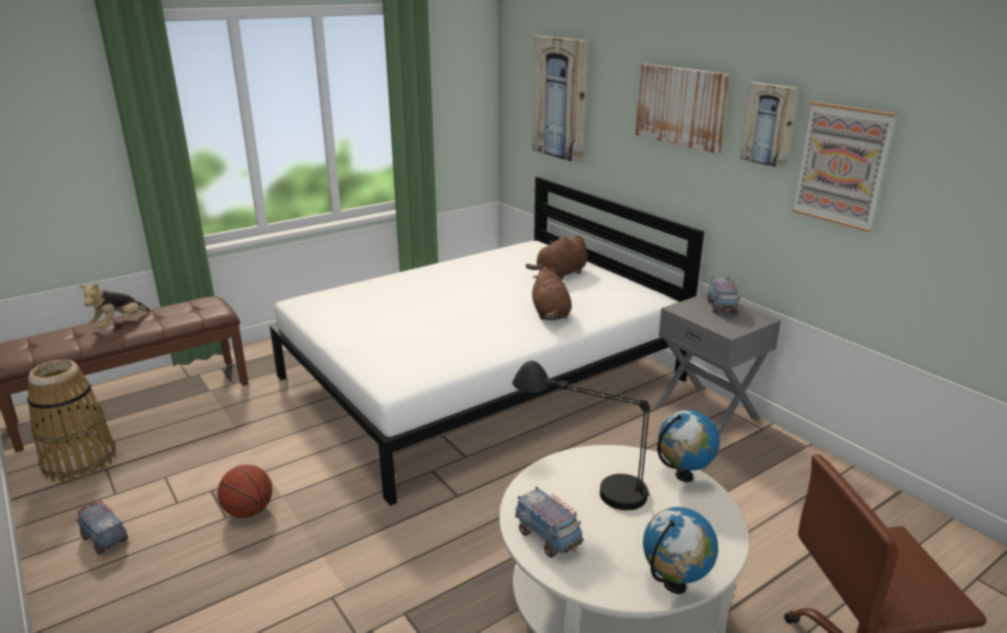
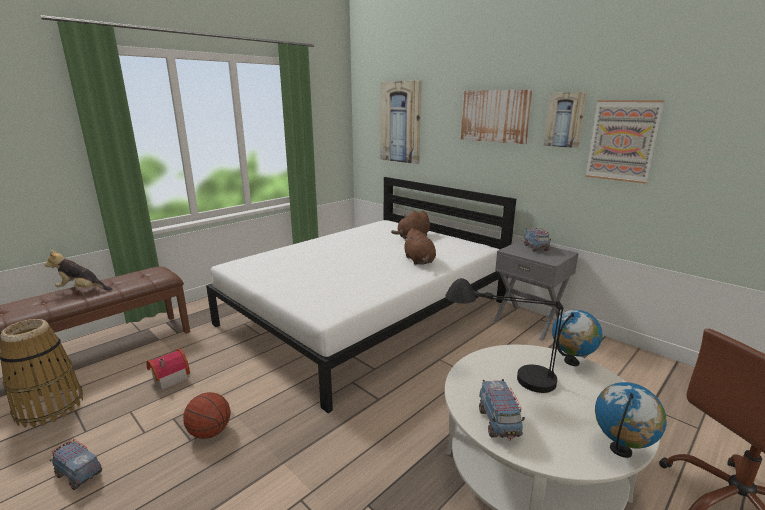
camera: 10 degrees left, 5 degrees down
(119, 324) = (82, 290): plush toy -> plush toy turned 75 degrees clockwise
(213, 442) = (168, 379): none -> toy house
(548, 538) = (499, 423): toy truck -> toy truck turned 45 degrees clockwise

